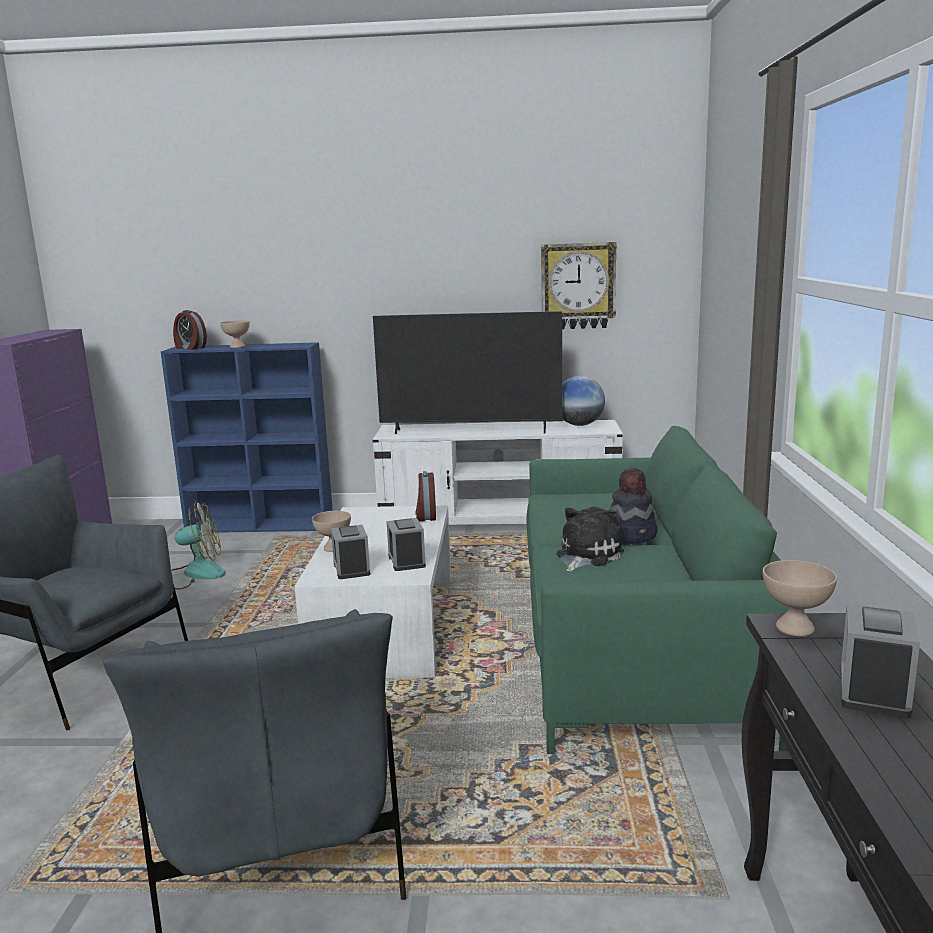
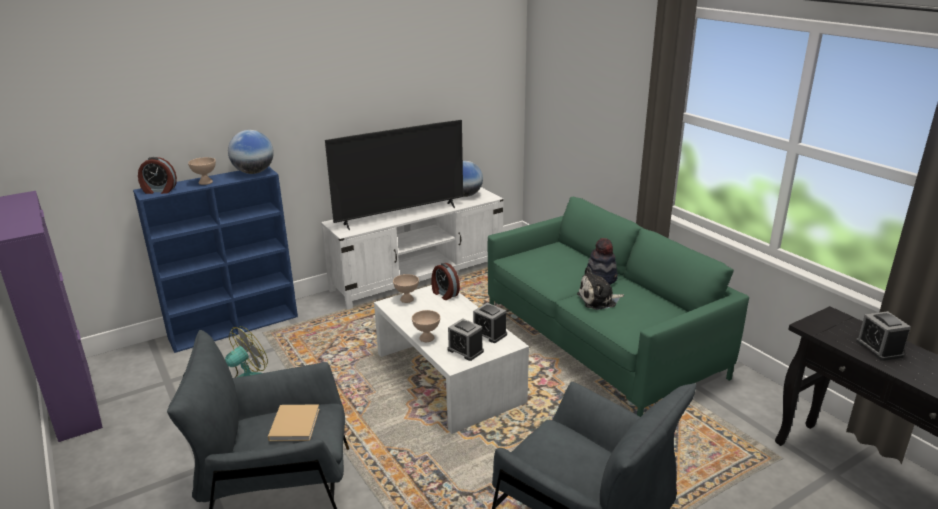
camera: 35 degrees left, 10 degrees up
(83, 577) = (295, 423): none -> beige book
(293, 345) = (254, 172): none -> globe
(578, 286) = (453, 95): wall clock -> none
(586, 555) = (599, 300): plush toy -> plush toy turned 105 degrees counterclockwise
(794, 627) = (815, 326): beige bowl -> beige bowl (406, 299)

